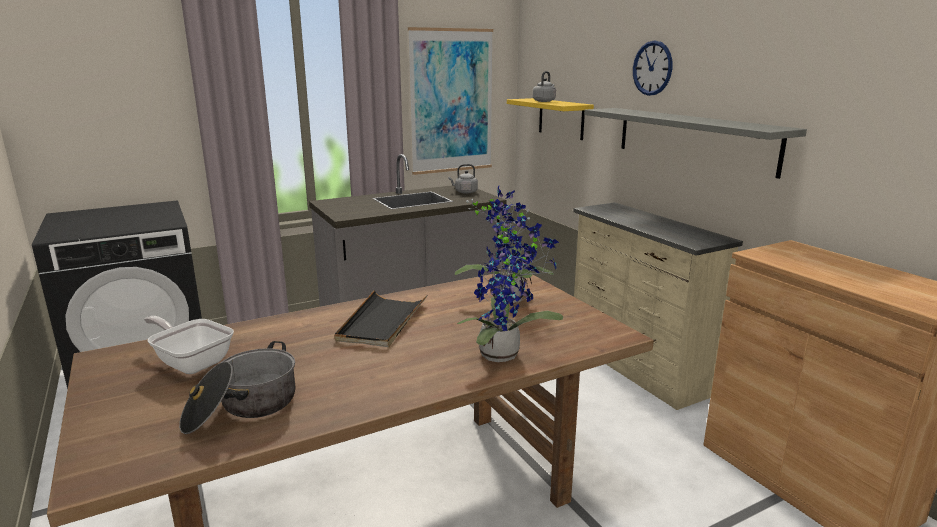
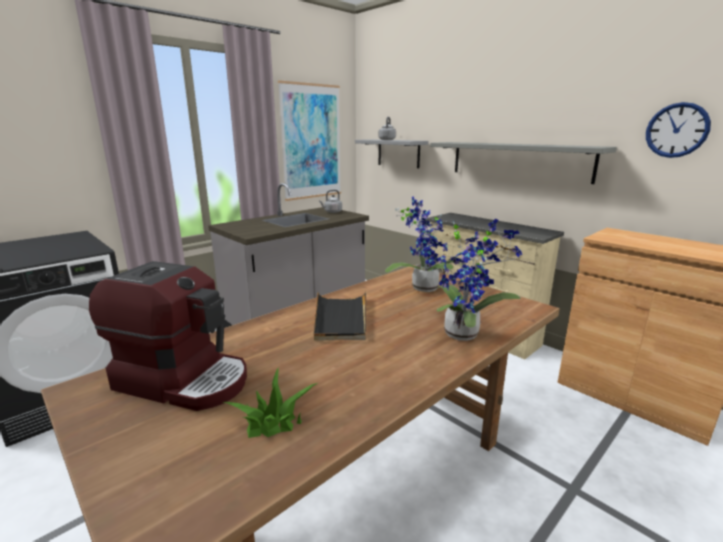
camera: 15 degrees left, 0 degrees up
(191, 362) = (184, 380): frying pan -> coffee machine
(242, 408) = (272, 420): cooking pot -> potted plant
(561, 118) = (398, 153): yellow shelf -> grey shelf
(652, 68) = (481, 110): wall clock -> wall clock (677, 130)

